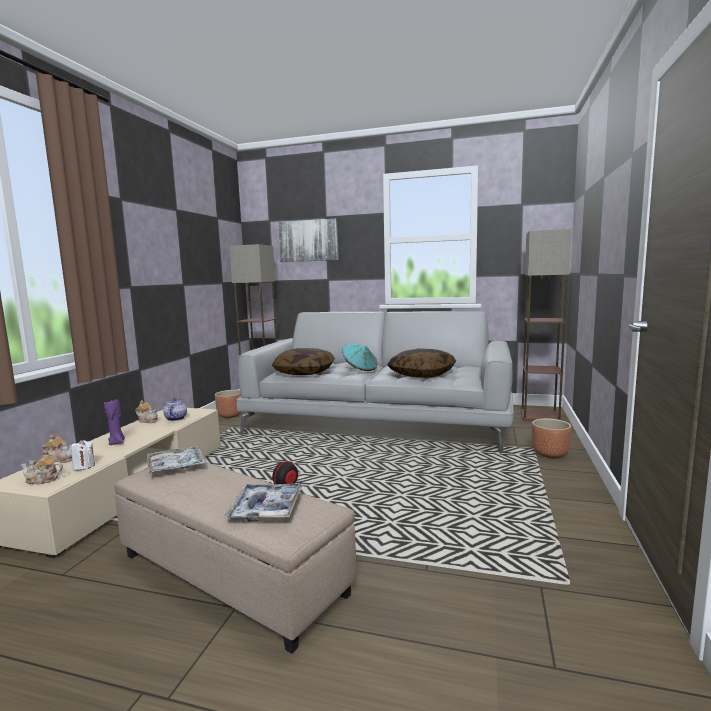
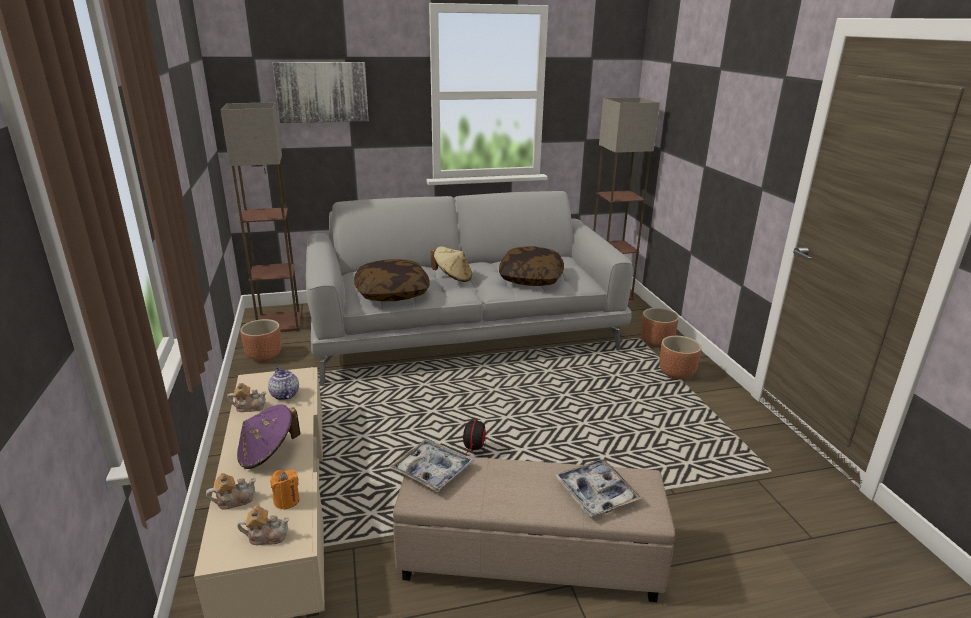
camera: 30 degrees left, 15 degrees up
(42, 480) = (266, 536): teapot -> teapot turned 150 degrees counterclockwise
(84, 466) = (286, 500): white candle -> orange candle
(117, 442) = (267, 453): purple candle -> purple hat
(360, 369) = (452, 277): turquoise hat -> beige hat
(545, 479) = (677, 373): none -> brown planter

